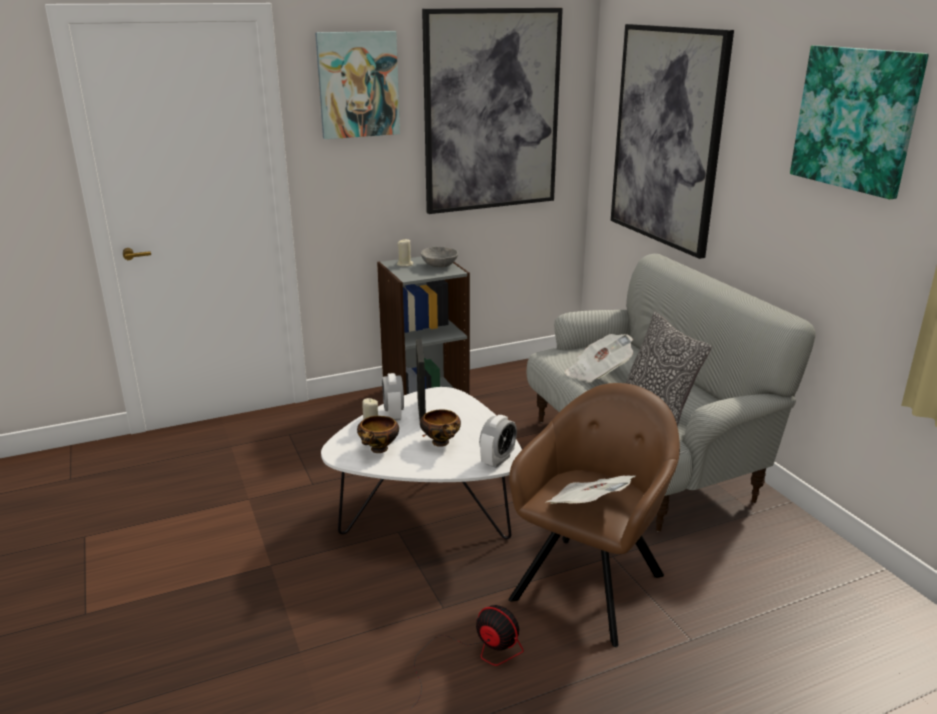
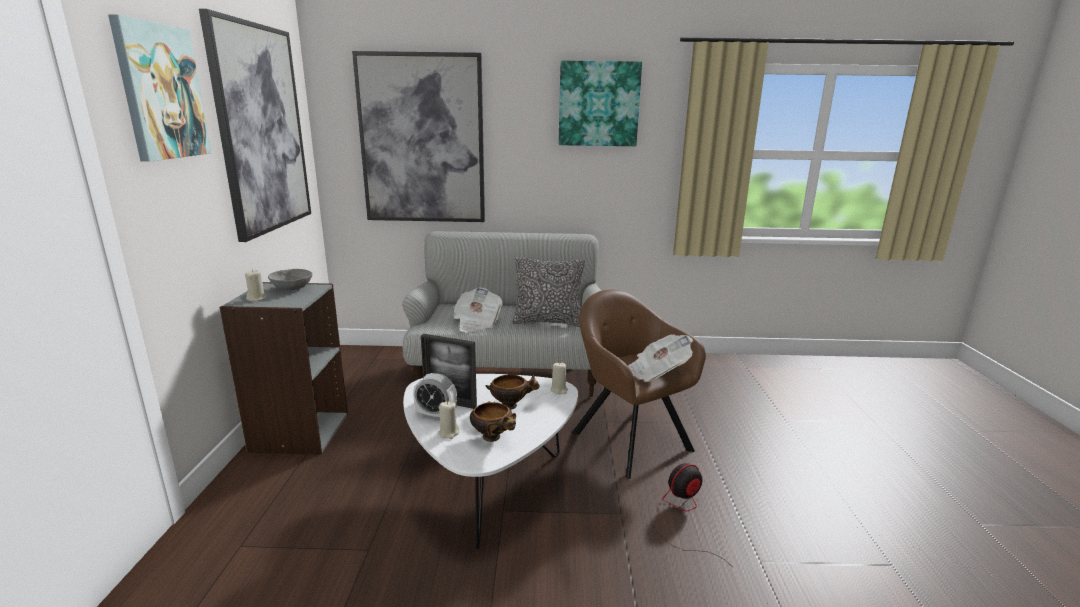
camera: 65 degrees left, 5 degrees down
(497, 460) = (559, 390): alarm clock -> beige candle

